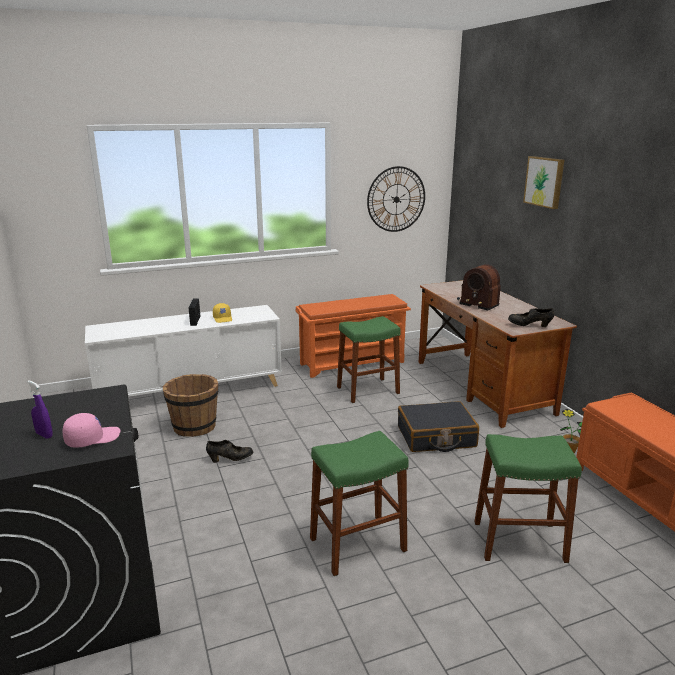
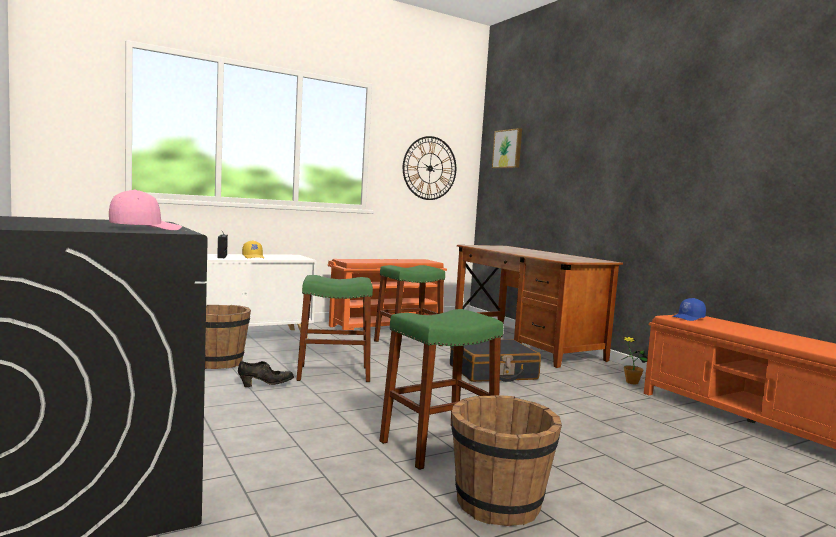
camera: 10 degrees left, 15 degrees down
(44, 435) = (77, 224): purple spray bottle -> none
(387, 622) = (498, 504): none -> brown bucket
(477, 302) = (520, 251): radio -> none
(519, 541) = (616, 441): green stool -> green stool (333, 373)
(529, 326) = (579, 260): black shoe -> none
(545, 181) = (580, 135): picture -> picture (508, 149)
(621, 407) = (688, 318): none -> blue cap

